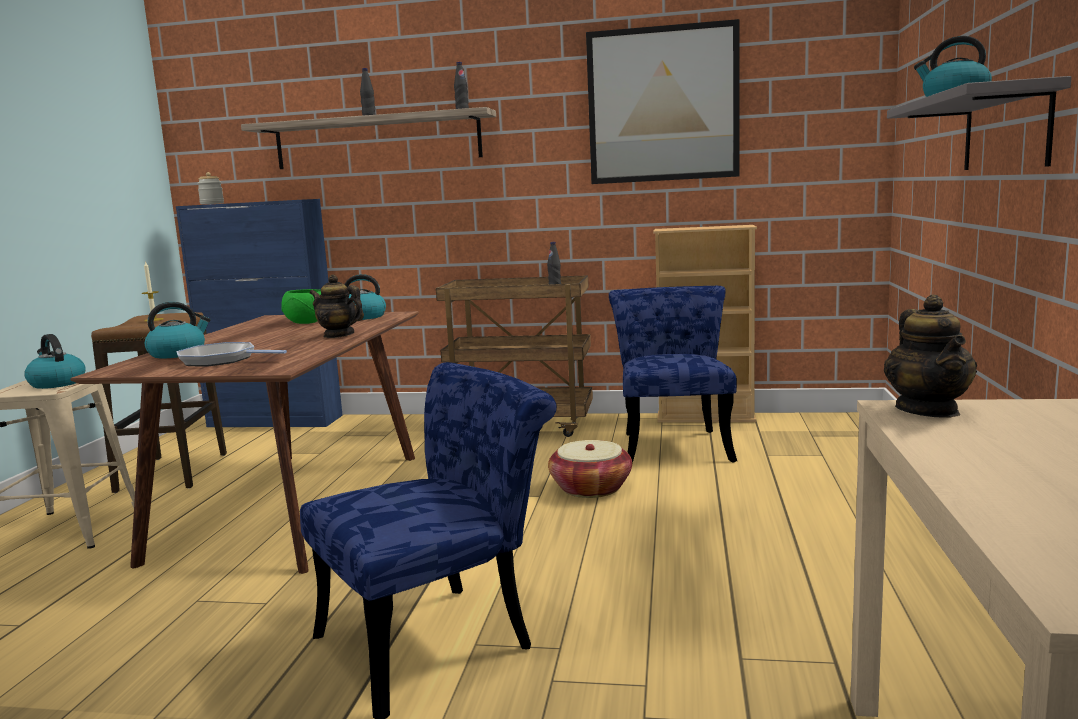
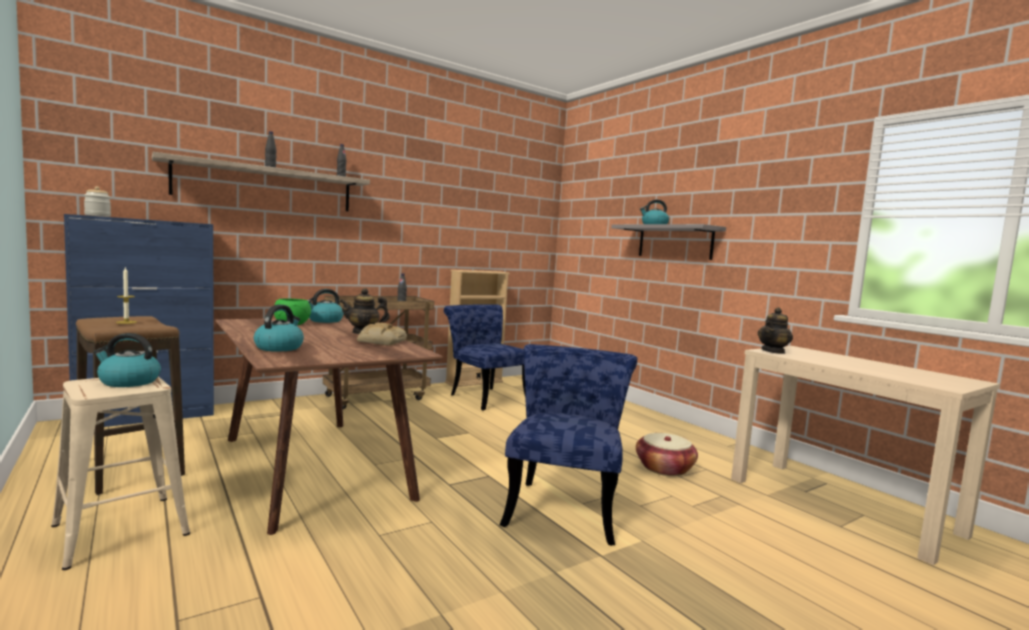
camera: 45 degrees left, 5 degrees down
(221, 360) = (345, 350): frying pan -> none
(304, 349) = (381, 341): none -> bread
(590, 488) = (488, 424): basket -> basket (664, 468)
(663, 105) = (459, 197): picture -> none
(928, 410) = (773, 351): teapot -> teapot turned 90 degrees clockwise

